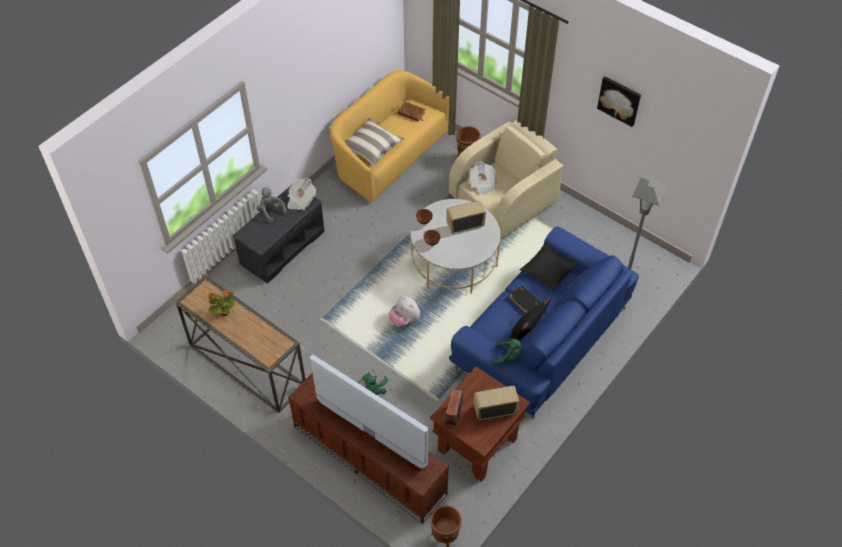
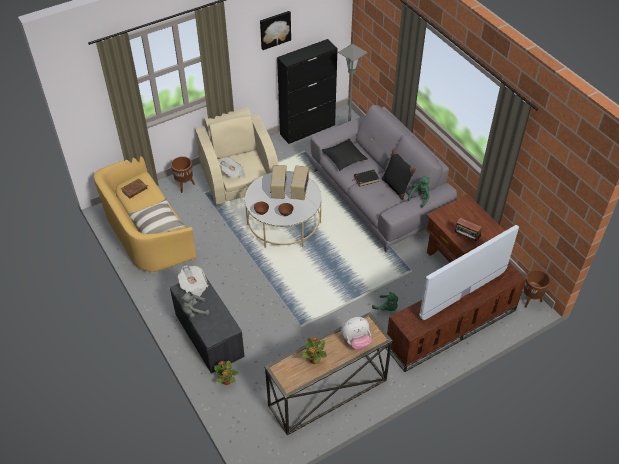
camera: 70 degrees left, 5 degrees down
(234, 279) = (226, 382): none -> potted plant
(405, 320) = (328, 270): plush toy -> plush toy (356, 341)
(495, 410) = (468, 214): radio -> radio (299, 190)
(541, 337) = (378, 196): blue sofa -> grey sofa
(617, 236) = (308, 129): none -> black cabinet

